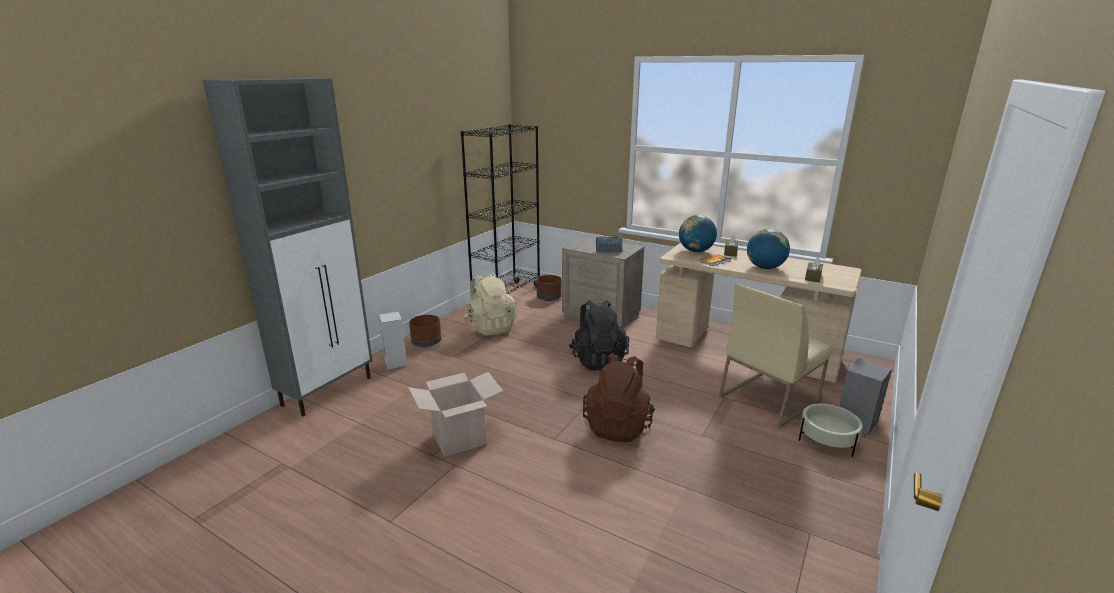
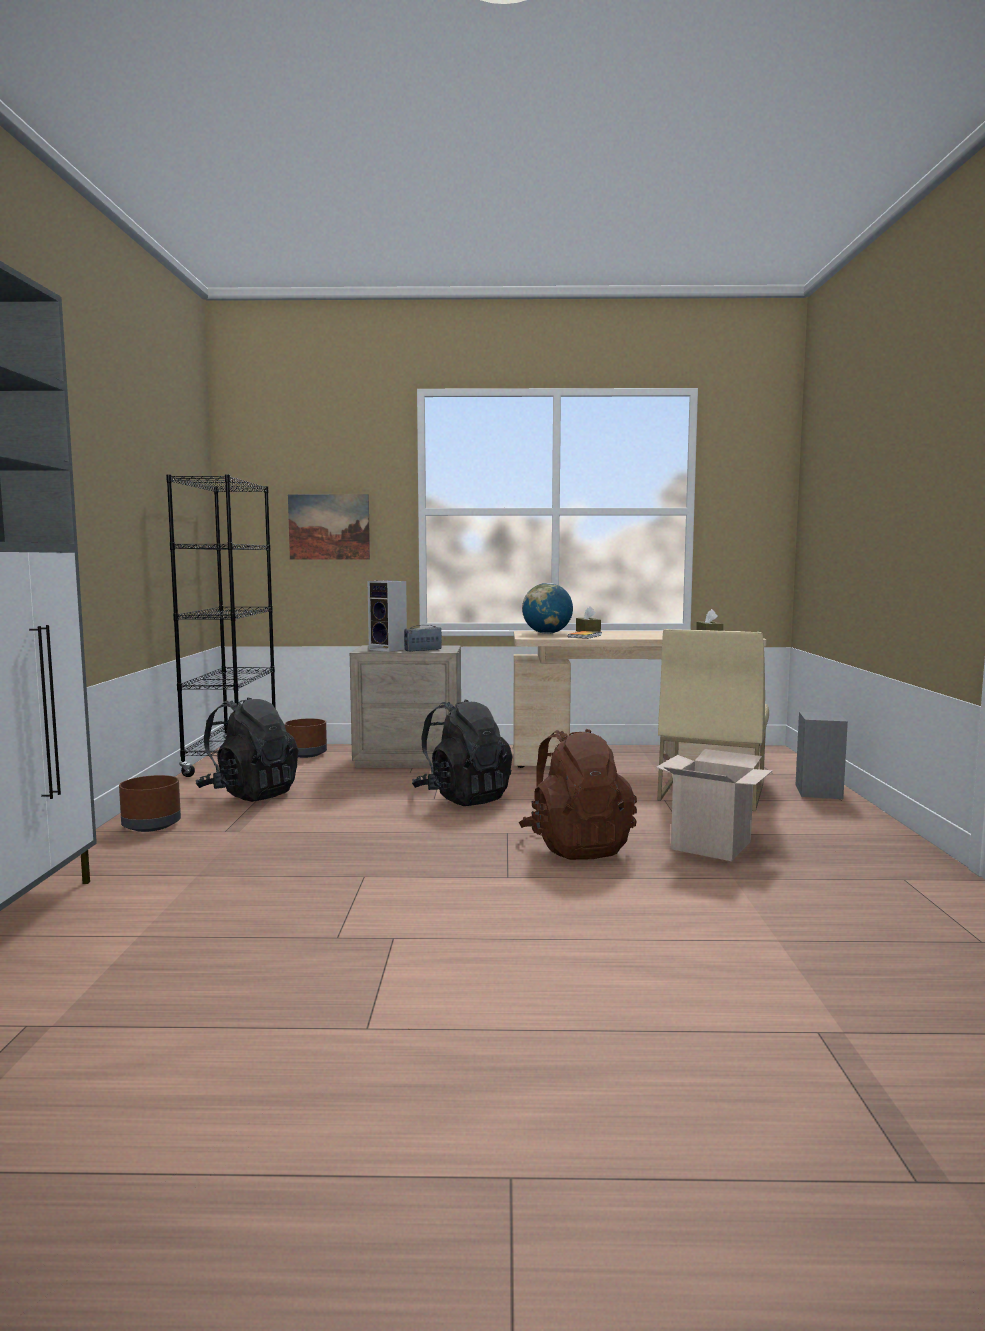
camera: 30 degrees left, 15 degrees down
(396, 363) = (122, 857): speaker -> speaker (389, 649)
(459, 439) = (360, 910): cardboard box -> cardboard box (711, 845)
(490, 327) = (249, 794): beige backpack -> black backpack
(575, 153) = (329, 527): none -> picture
(765, 268) = (648, 635): globe -> none
(827, 441) = (814, 810): beige planter -> none

